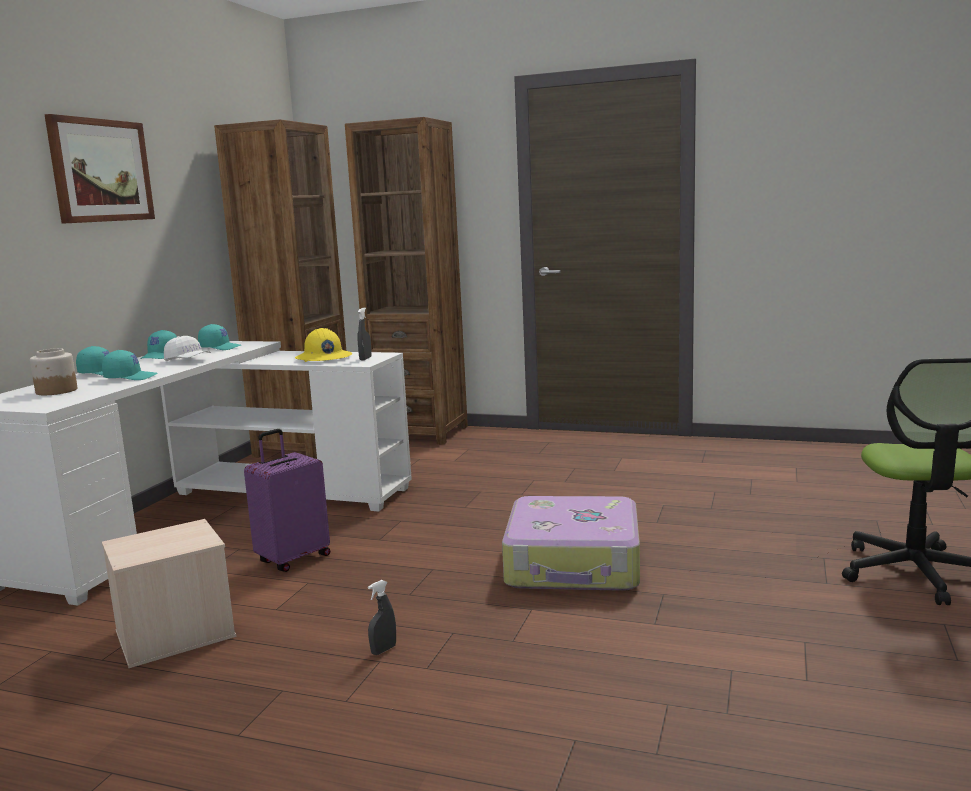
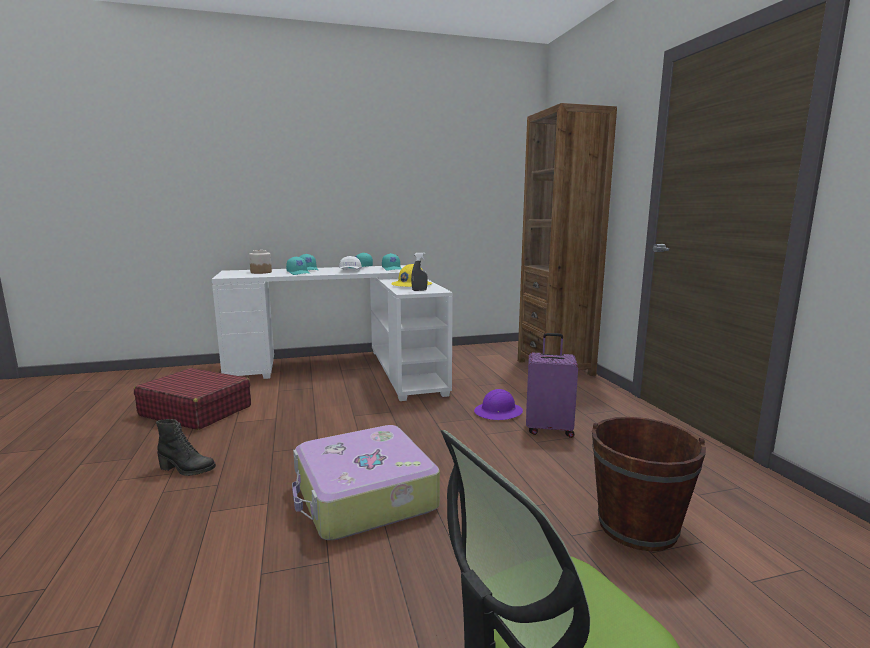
camera: 55 degrees right, 0 degrees up
(101, 171) = (345, 155): picture -> none
(174, 635) = (196, 411): beige storage box -> red suitcase
(293, 559) = (307, 404): purple suitcase -> purple suitcase (549, 429)
(304, 447) = (479, 351): brown bookcase -> none
(383, 650) = (187, 469): grey spray bottle -> black boot
(484, 479) = (498, 412): none -> purple hard hat
(720, 488) = (637, 527): none -> brown bucket

